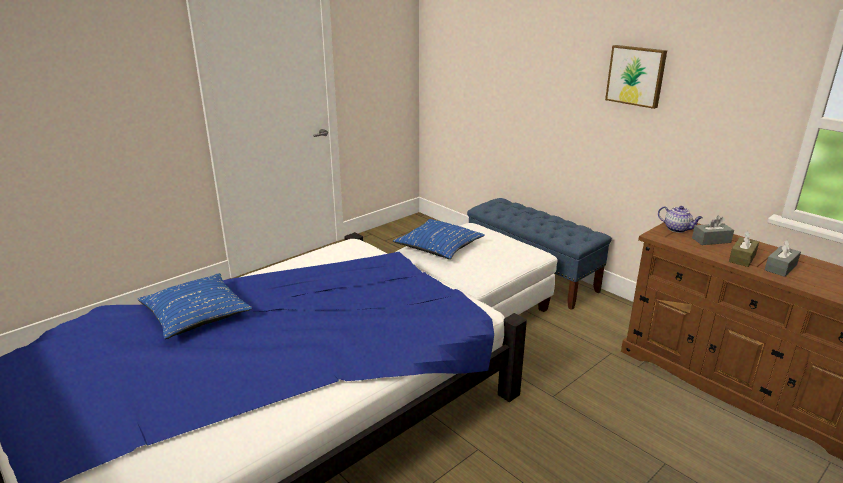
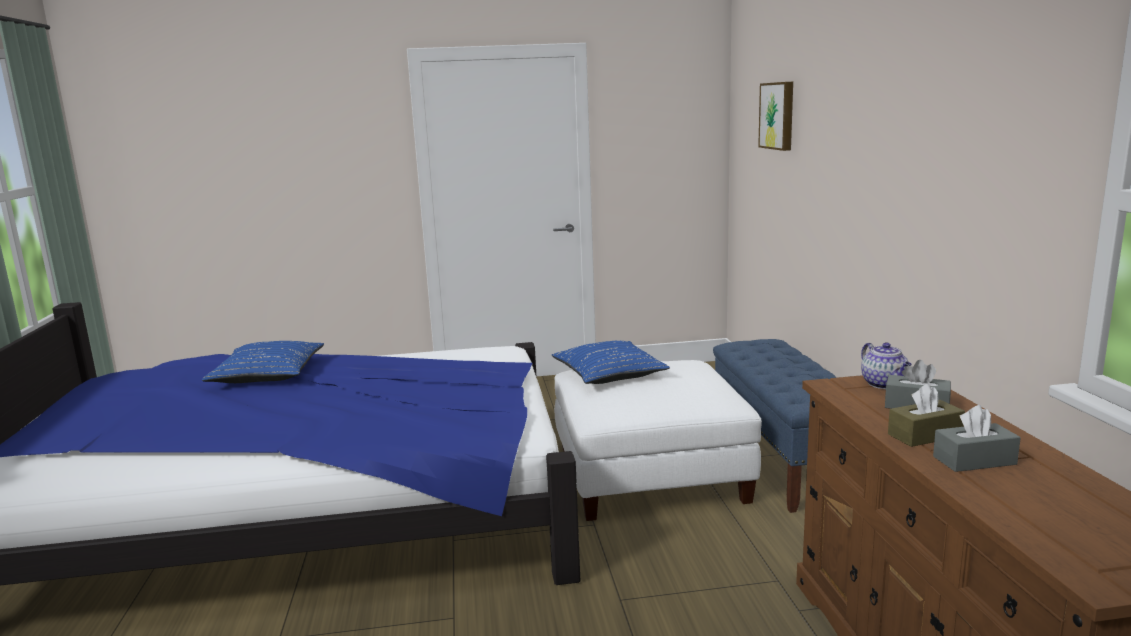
camera: 35 degrees right, 10 degrees down
(636, 76) = (905, 142): picture -> picture (778, 115)

